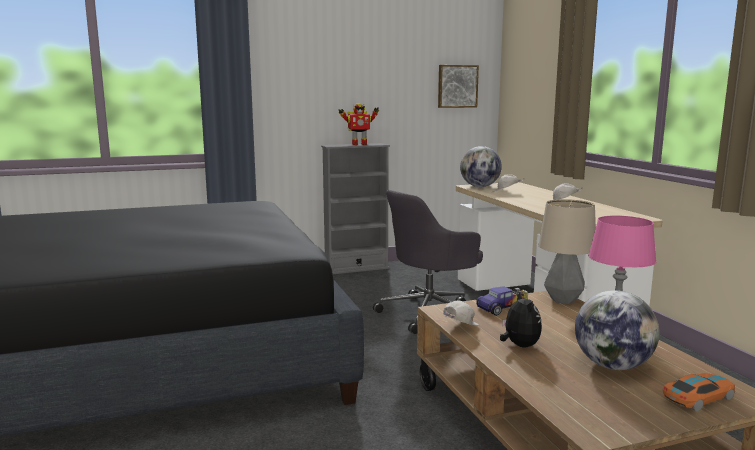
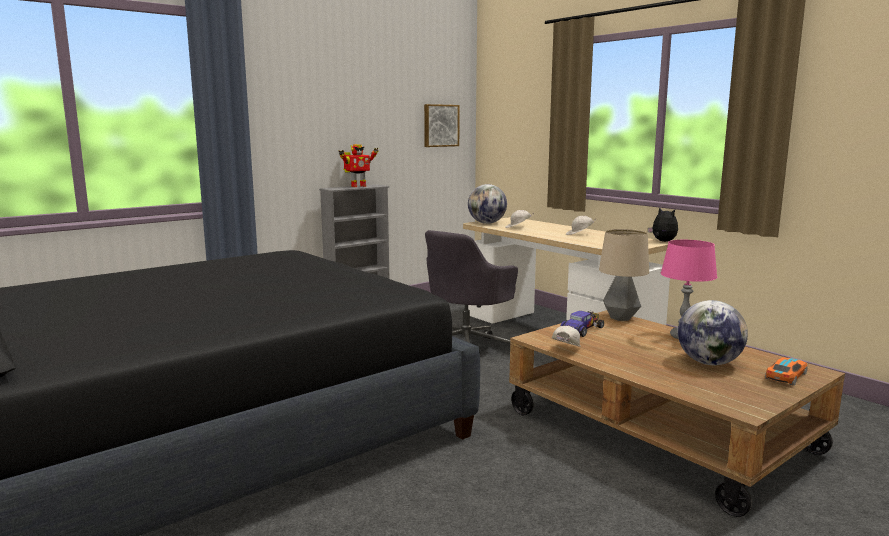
camera: 20 degrees left, 0 degrees up
(519, 345) = (627, 358): plush toy -> plush toy (662, 241)

